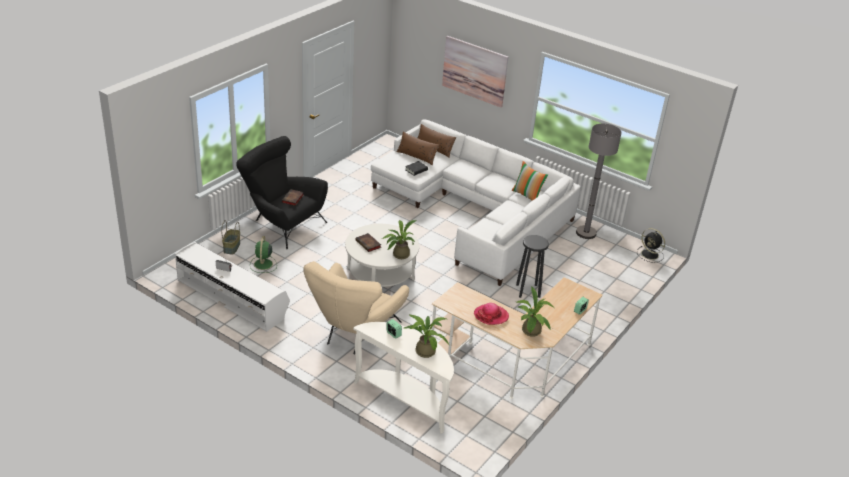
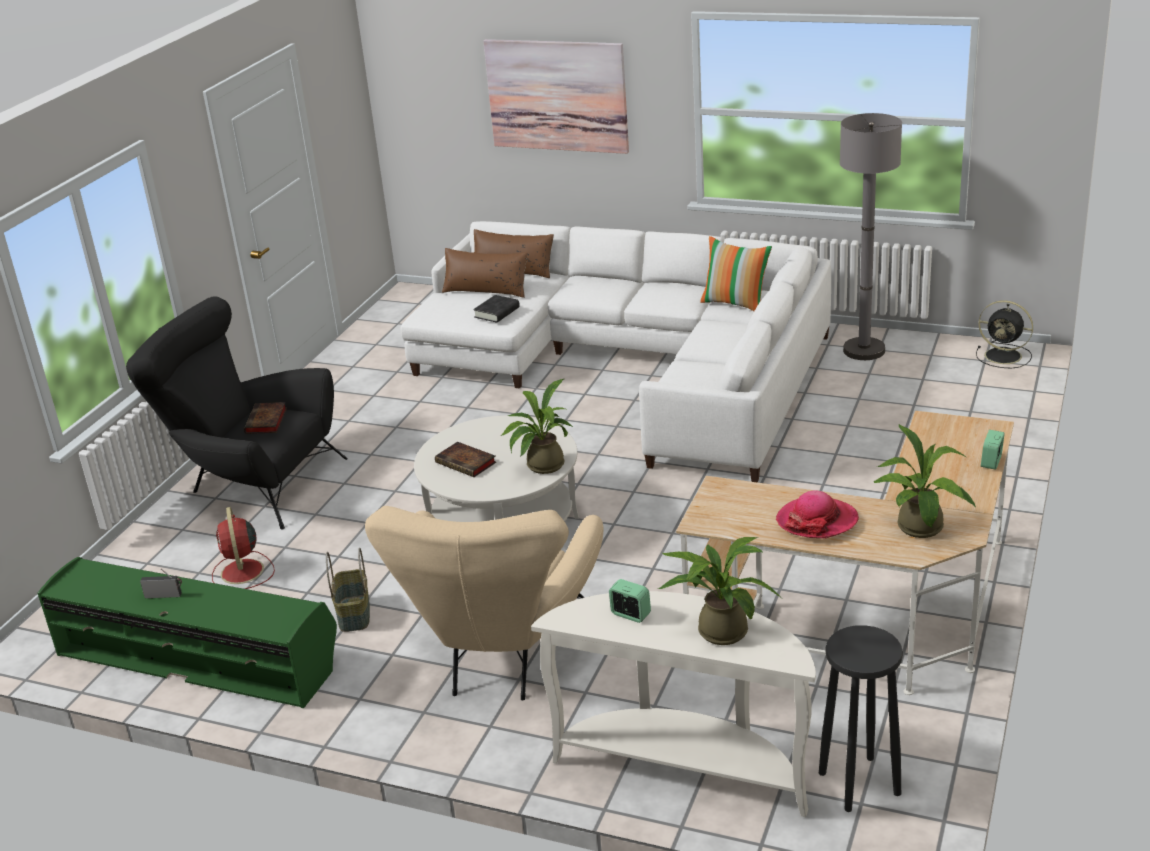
camera: 10 degrees left, 5 degrees down
(231, 247) = (159, 556): basket -> basket (353, 614)
(232, 297) = (197, 656): white tv stand -> green tv stand
(263, 265) = (242, 573): green fan -> red fan
(528, 291) = (817, 477): black stool -> black stool (859, 784)

